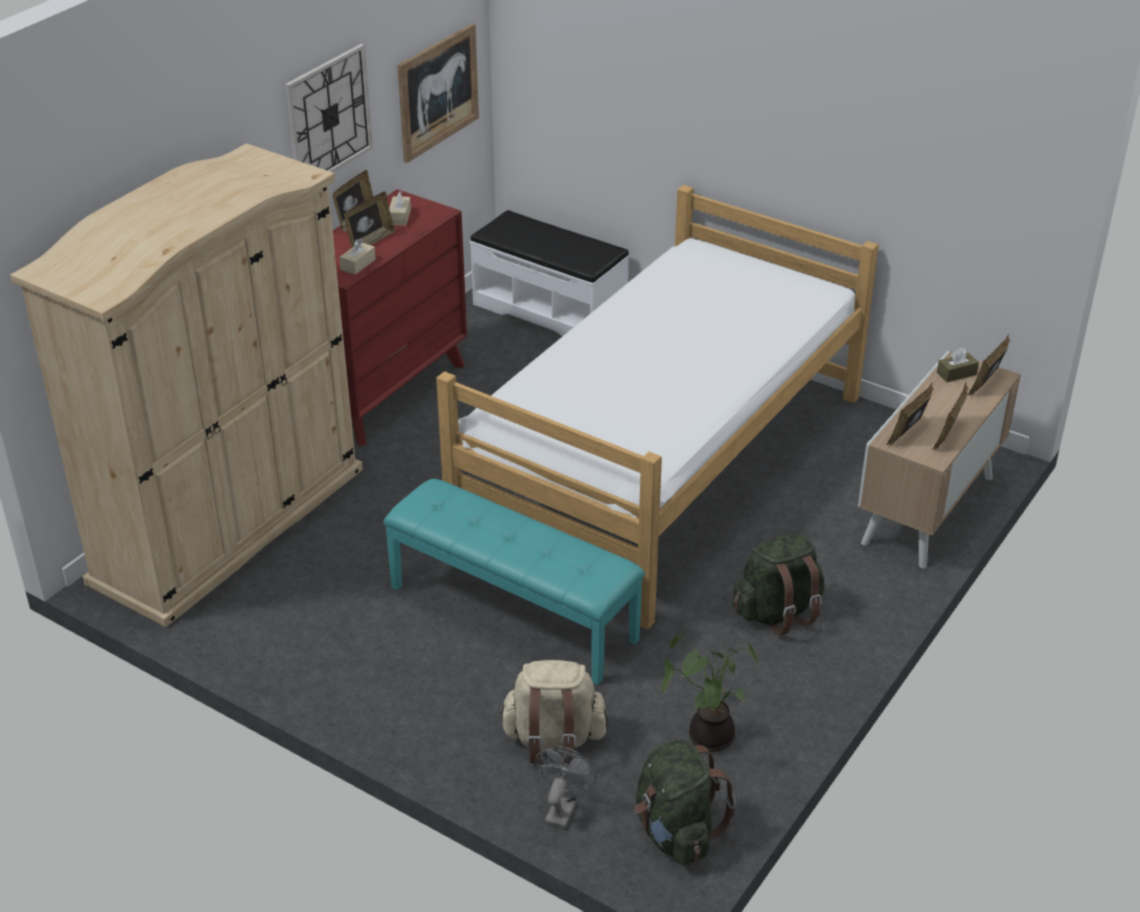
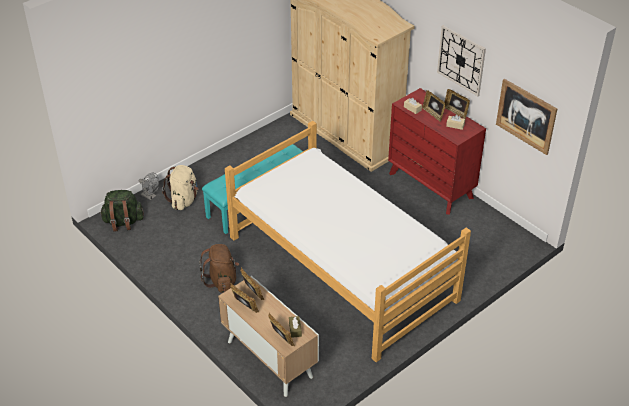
camera: 105 degrees right, 5 degrees up
(550, 311) = (494, 254): white bench -> none
(707, 735) = (164, 241): potted plant -> none
(777, 612) = (222, 280): green backpack -> brown backpack

